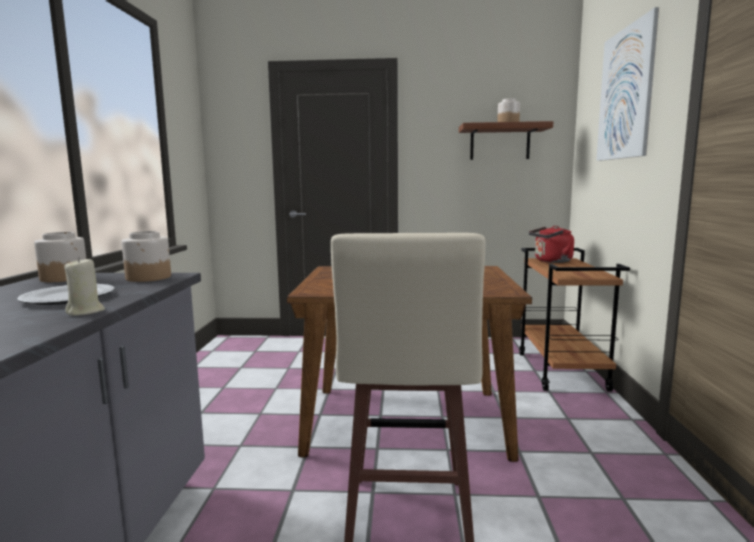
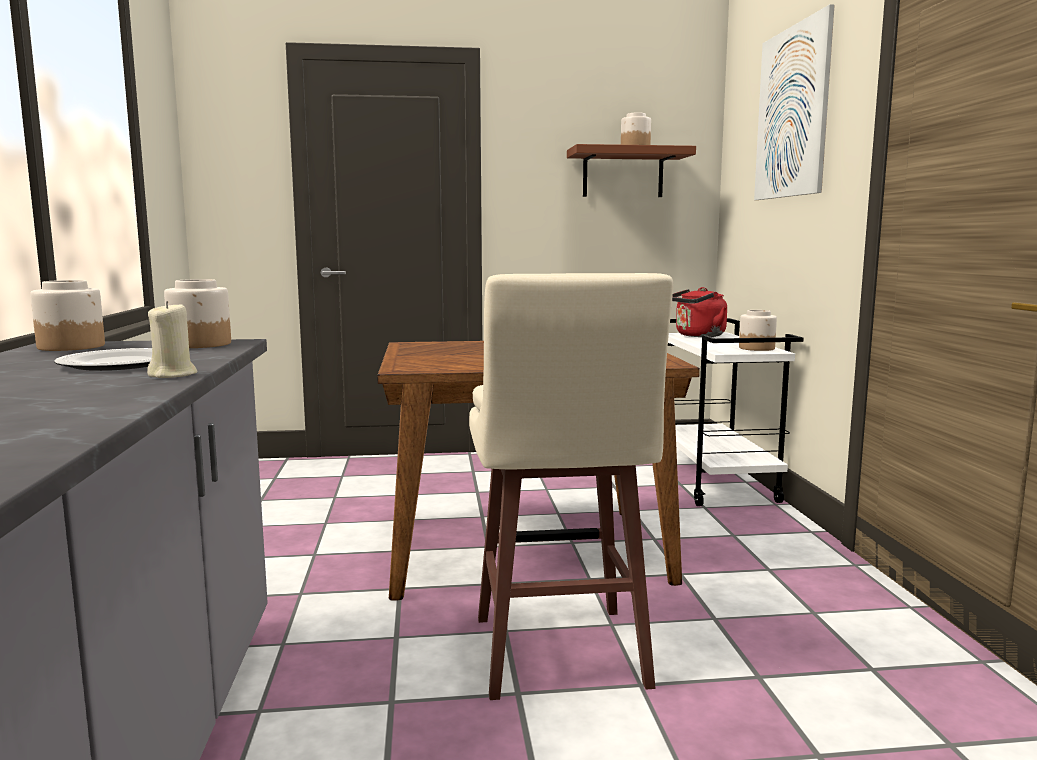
camera: 10 degrees left, 0 degrees up
(562, 371) = (716, 483): brown cart -> white cart
(593, 274) = (757, 348): none -> jar

